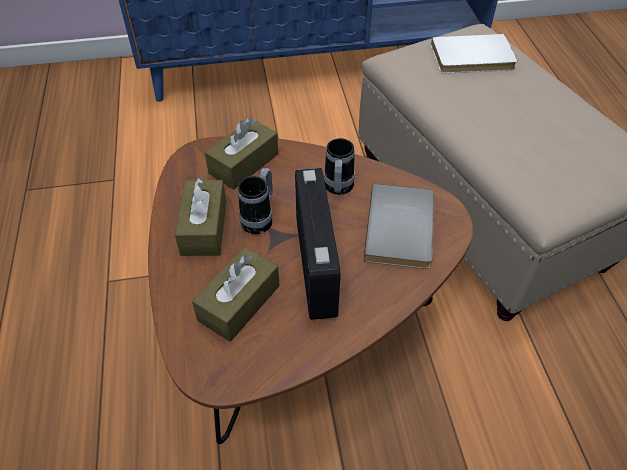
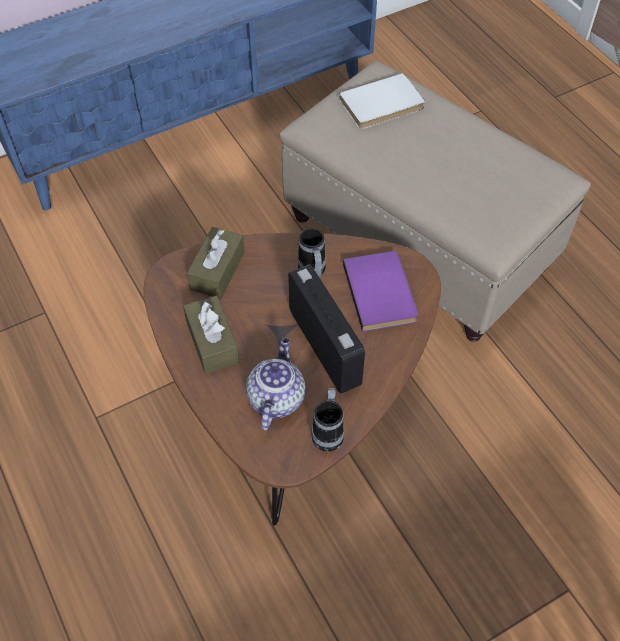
camera: 20 degrees left, 5 degrees up
(239, 303) = (276, 398): brown tissue box -> teapot
(260, 218) = (258, 319): mug -> mug (328, 432)
(403, 228) = (382, 292): grey book -> purple book

